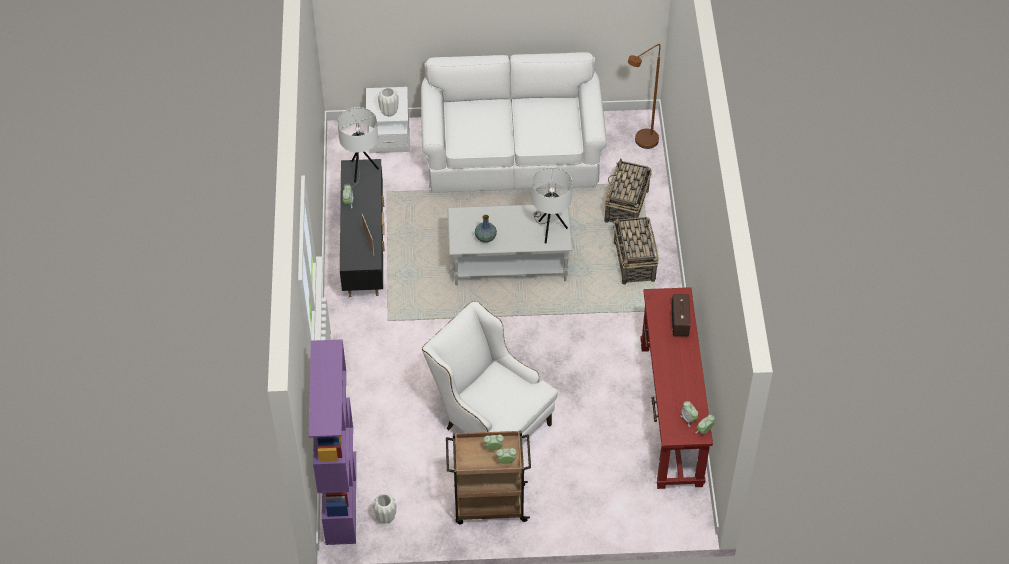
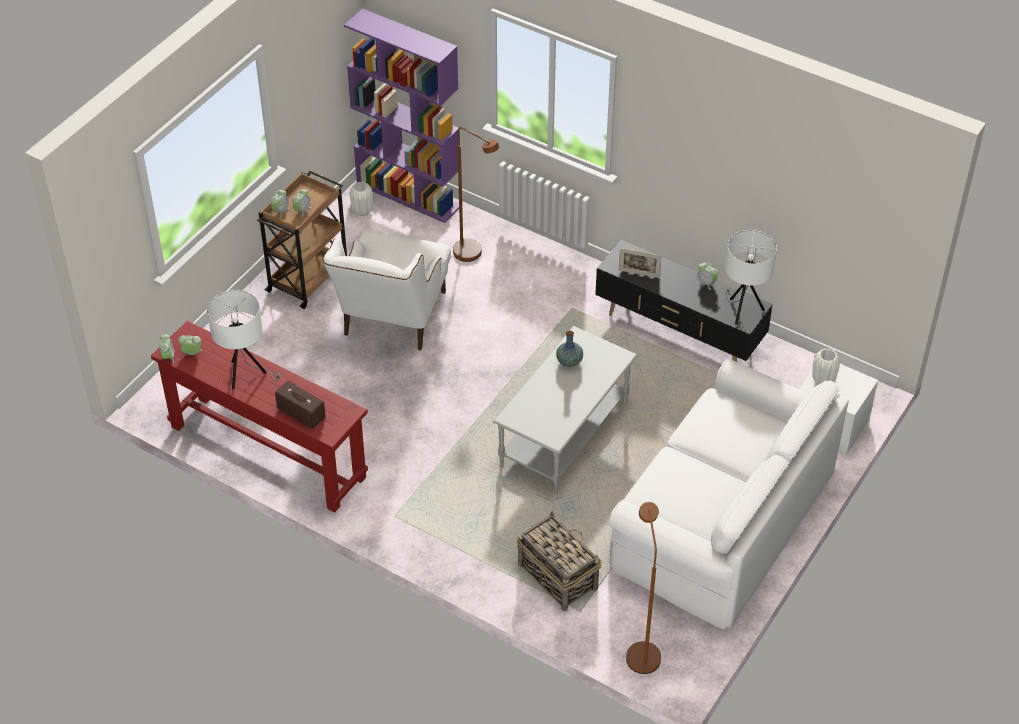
camera: 125 degrees right, 5 degrees down
(378, 411) = (473, 255): none -> brown floor lamp
(490, 420) = (391, 321): white armchair -> white armchair turned 120 degrees clockwise
(549, 230) = (535, 416): white table lamp -> white table lamp (246, 375)
(634, 262) = (473, 535): basket -> none

